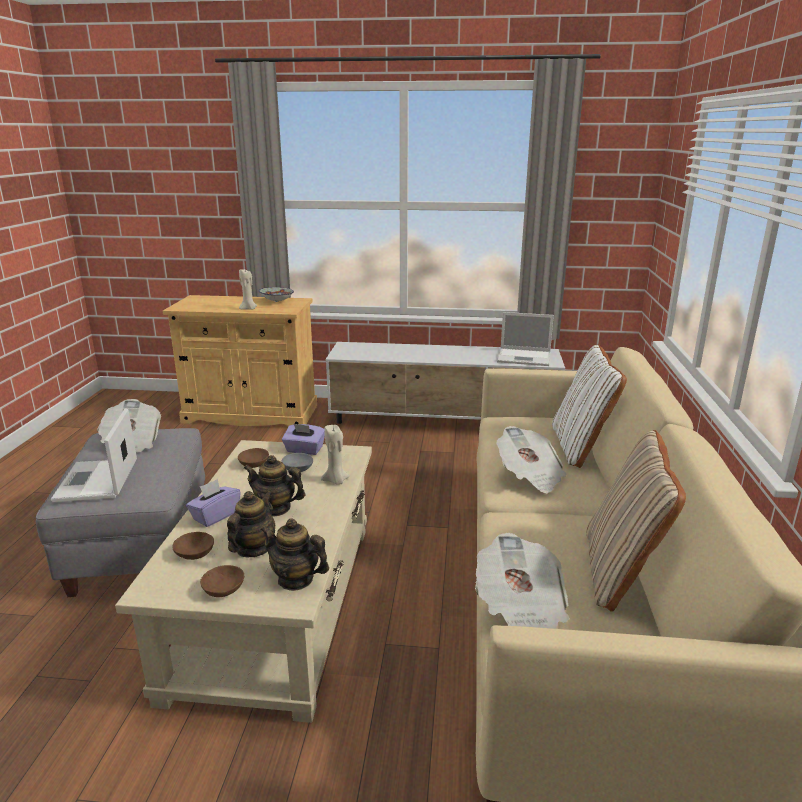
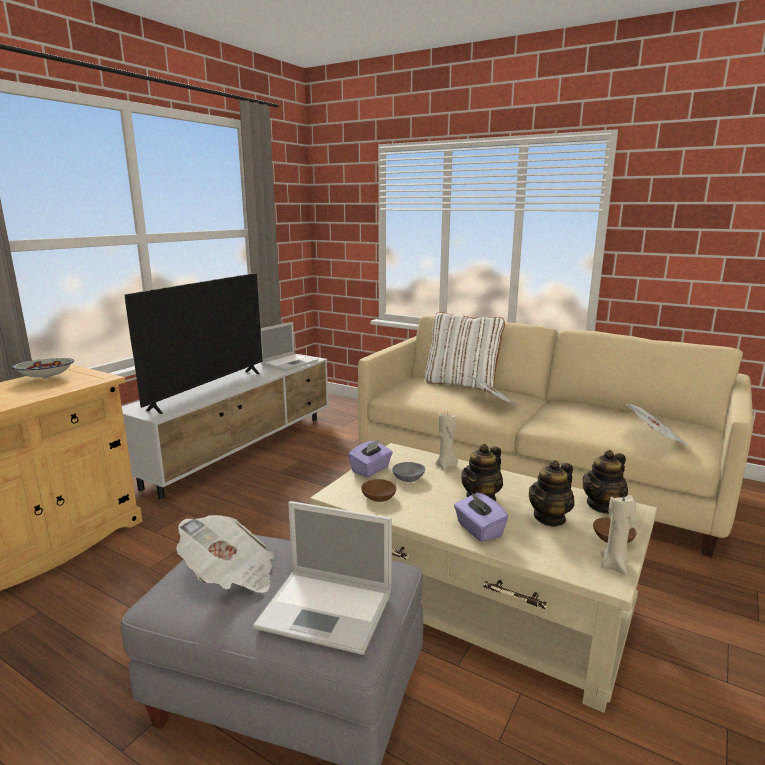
camera: 65 degrees left, 5 degrees down
(193, 554) = (549, 548): brown bowl -> none
(249, 309) = (45, 392): beige candle -> beige candle (614, 565)
(253, 549) = (549, 517): teapot -> teapot turned 90 degrees counterclockwise
(409, 353) = (208, 390): none -> television
(621, 571) = (617, 410): beige pillow -> none

